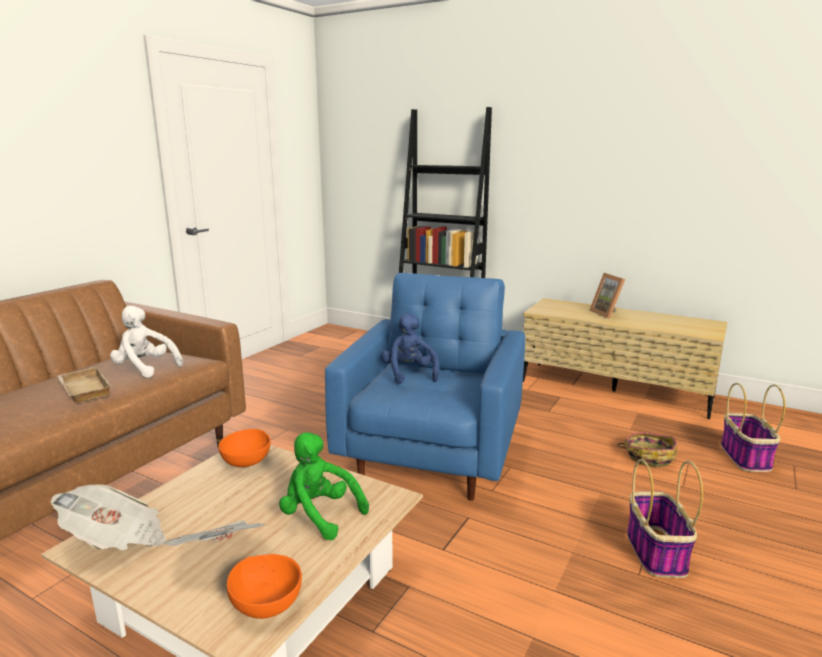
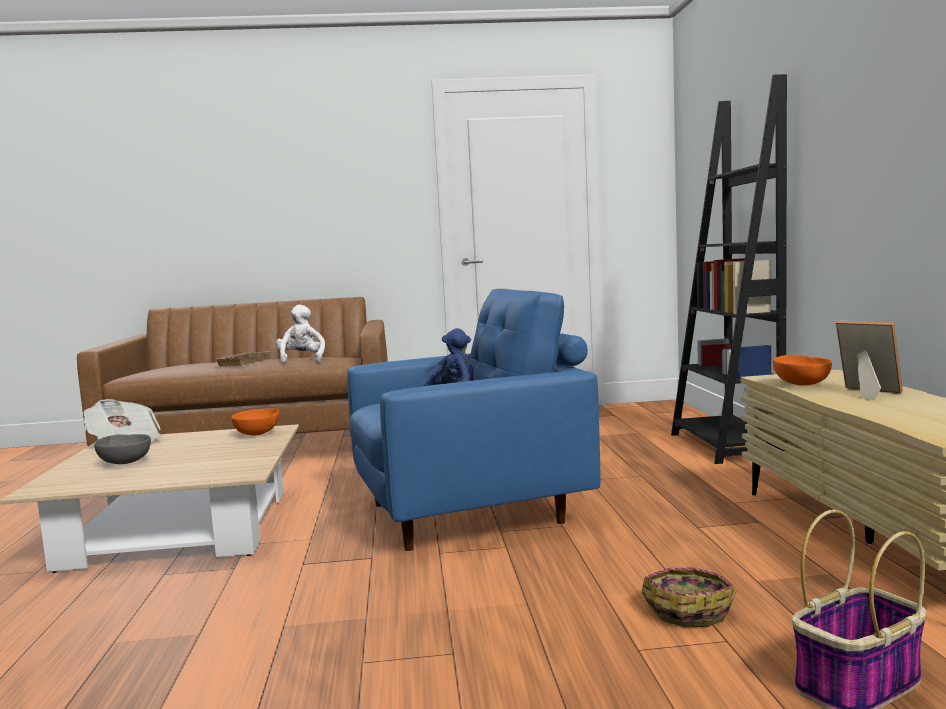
camera: 55 degrees right, 10 degrees down
(221, 554) = (125, 462): newspaper -> grey bowl
(267, 603) = (74, 484): orange bowl -> orange bowl (802, 384)
(319, 515) = (197, 466): green plush toy -> none
(608, 314) = (865, 393): picture frame -> picture frame turned 105 degrees clockwise
(655, 551) = (426, 662): basket -> none

